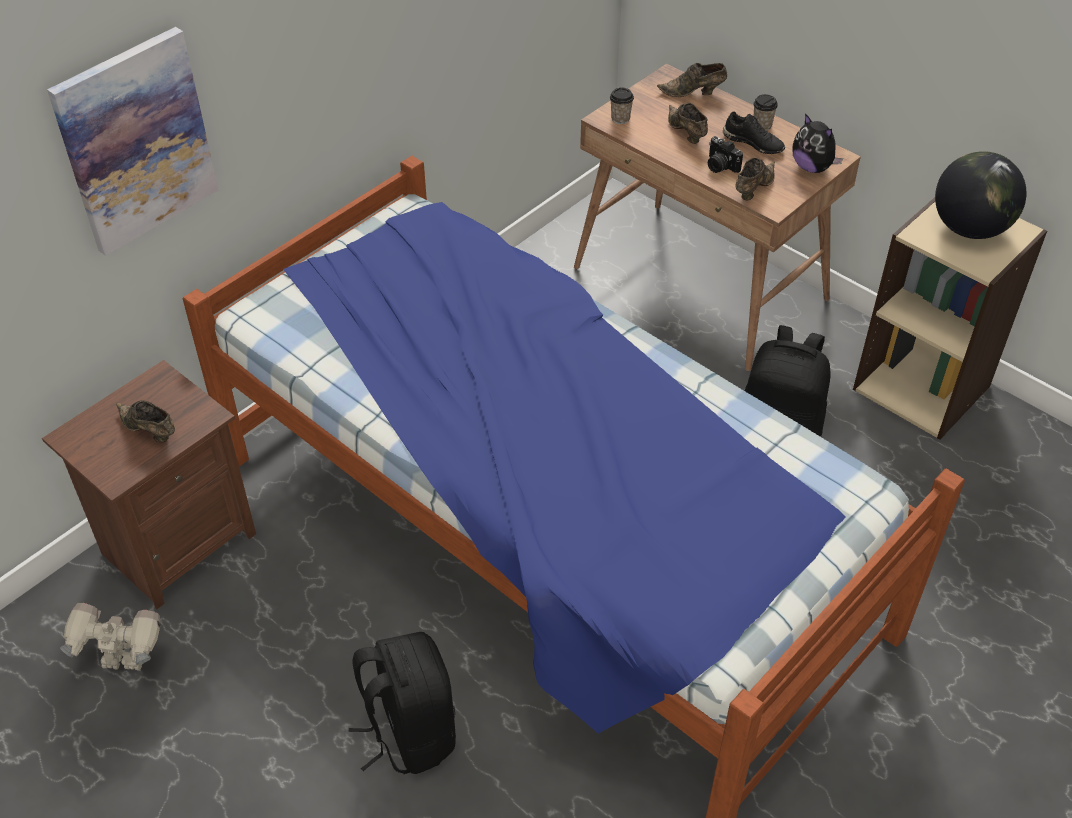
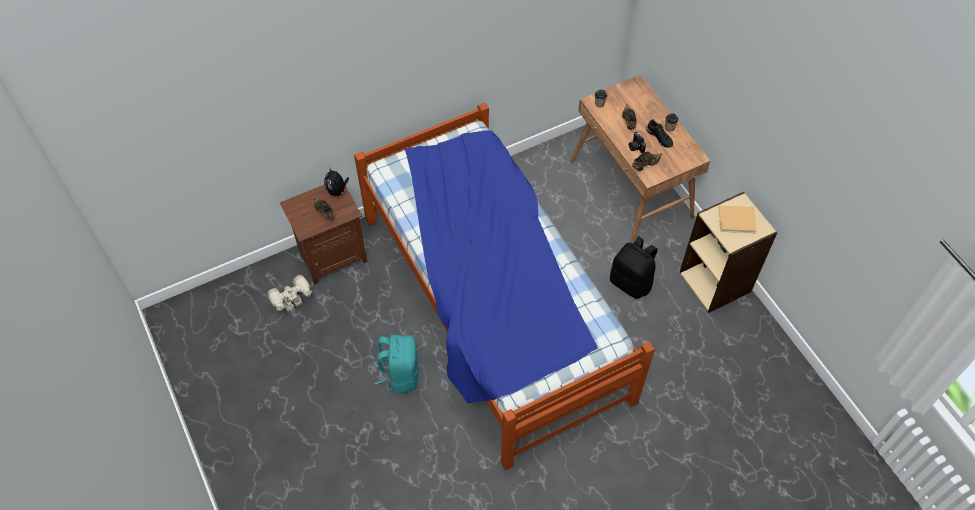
camera: 20 degrees right, 10 degrees up
(124, 664) = (294, 305): toy robot -> toy robot turned 60 degrees counterclockwise
(136, 141) = (342, 93): picture -> none
(409, 732) = (400, 374): black backpack -> turquoise backpack
(693, 93) = (644, 97): brown shoe -> none
(812, 167) = (681, 160): plush toy -> plush toy (337, 191)
(969, 229) = (738, 220): globe -> beige book

